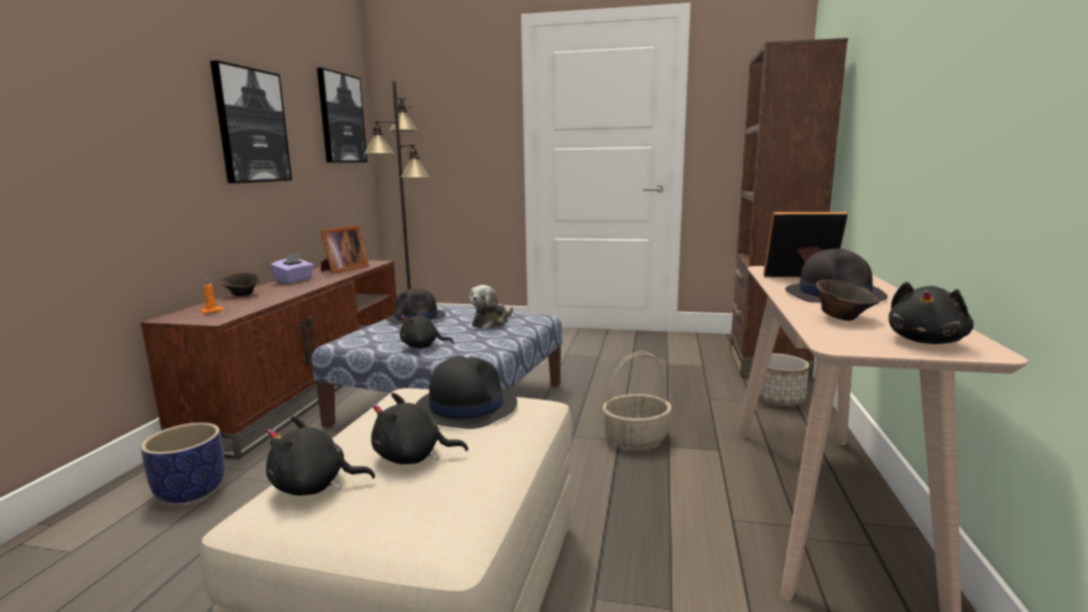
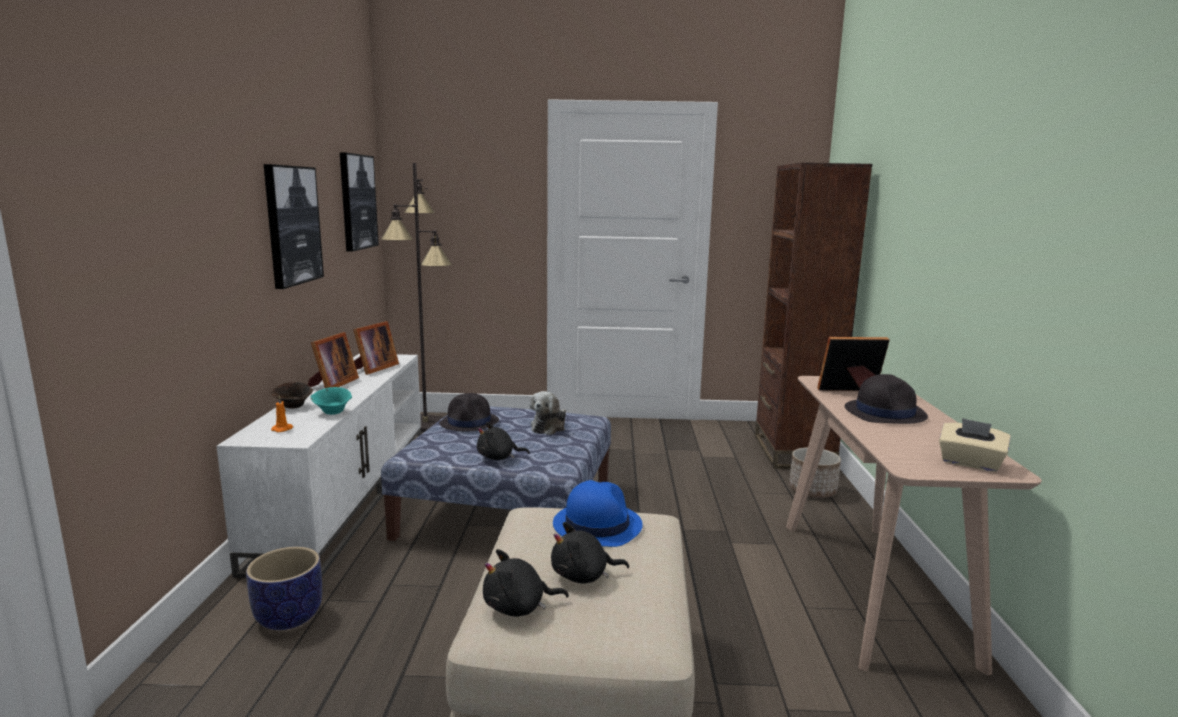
camera: 10 degrees left, 0 degrees up
(272, 300) = (333, 412): none -> turquoise bowl
(294, 280) = (332, 384): purple tissue box -> picture frame
(308, 386) = (346, 495): brown tv stand -> white tv stand
(466, 406) = (597, 525): black hat -> blue hat
(636, 438) = (699, 535): basket -> none
(843, 318) = (902, 440): brown bowl -> none
(926, 341) = (970, 463): black plush toy -> beige tissue box

